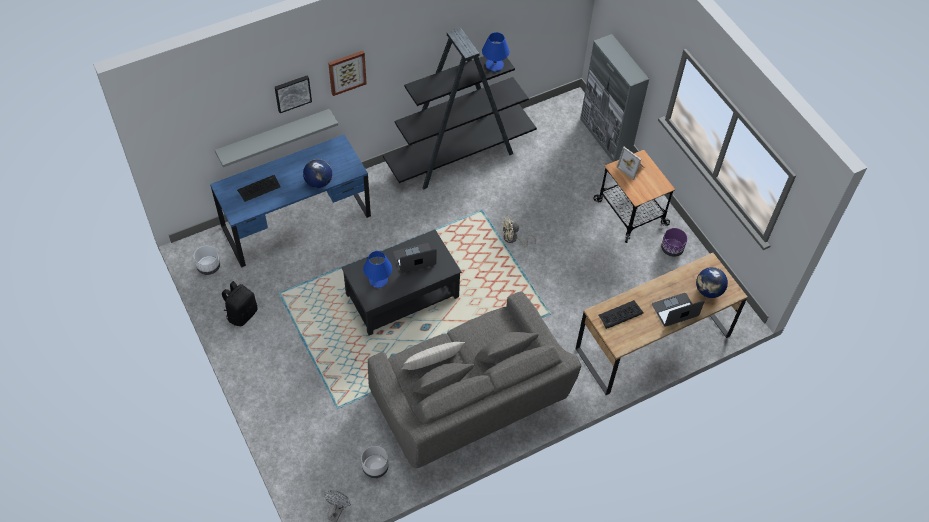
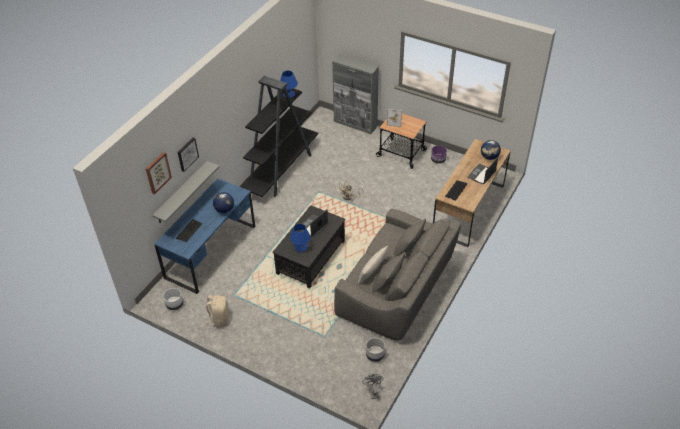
camera: 30 degrees left, 10 degrees down
(242, 314) = (219, 319): black backpack -> beige backpack
(347, 72) = (212, 129): picture -> picture (157, 172)

